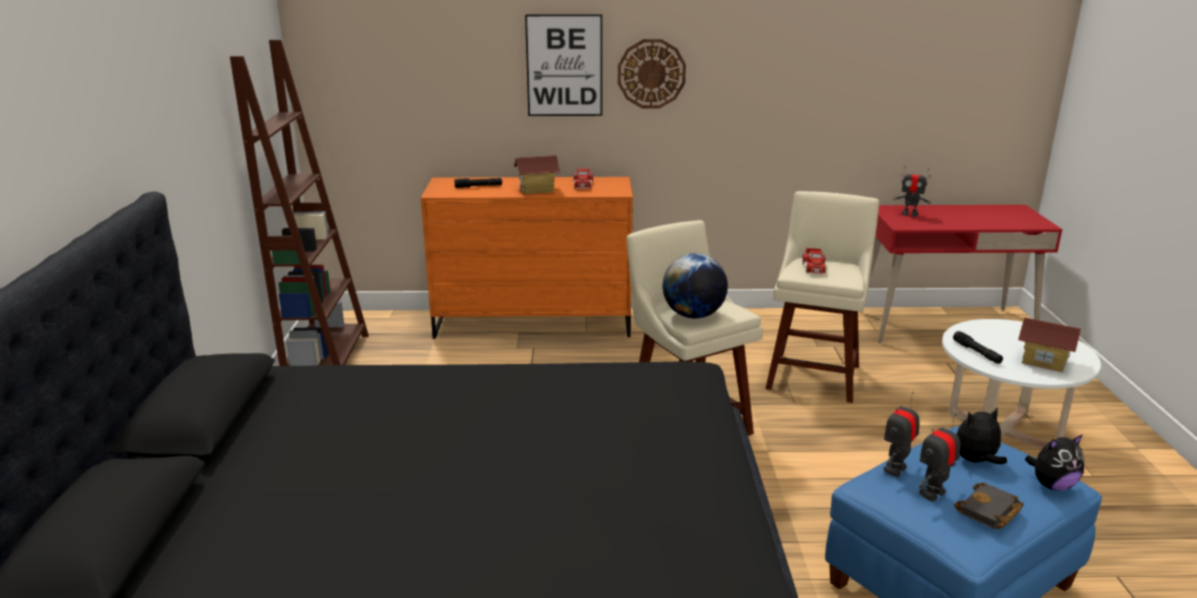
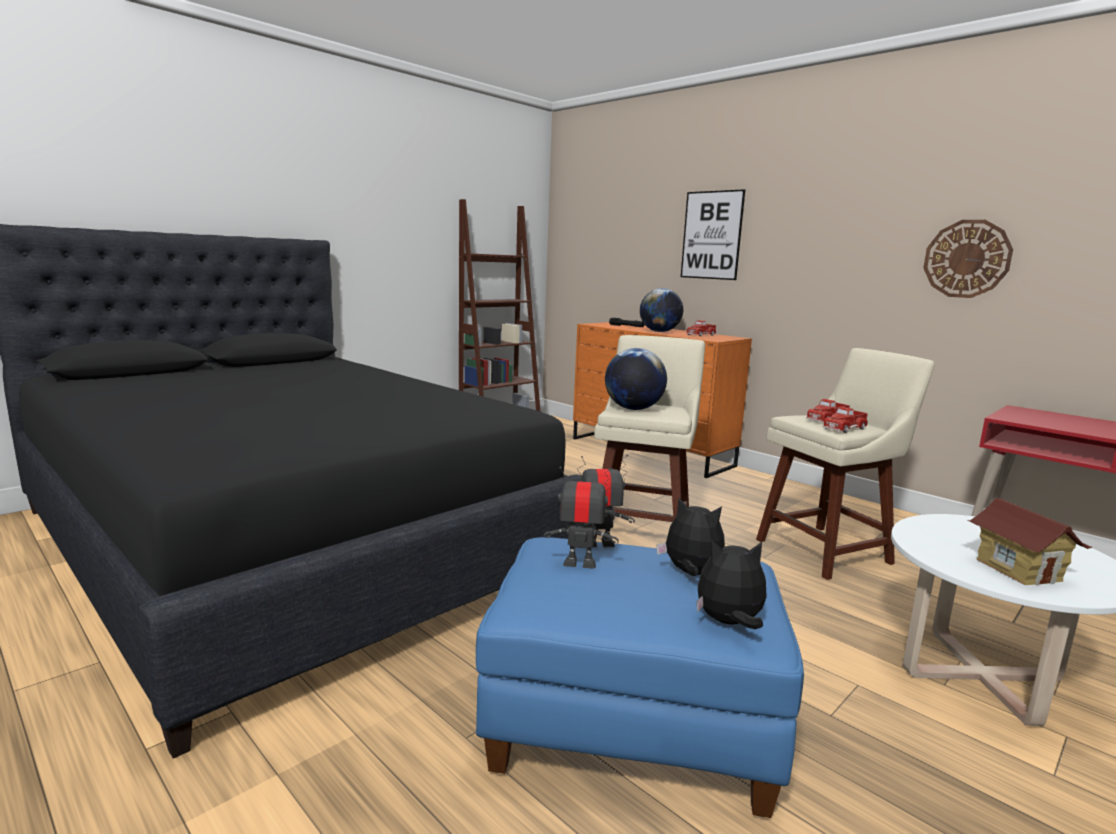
camera: 45 degrees right, 10 degrees down
(537, 189) = (659, 331): toy house -> globe
(651, 74) = (781, 243): wall clock -> wall clock (966, 259)
(843, 275) = (844, 428): none -> toy truck
(909, 214) = (1045, 416): toy robot -> none
(977, 352) = (931, 535): black flashlight -> none
(989, 512) = (596, 596): black book -> none
(1052, 485) = (729, 623): plush toy -> plush toy turned 150 degrees clockwise

